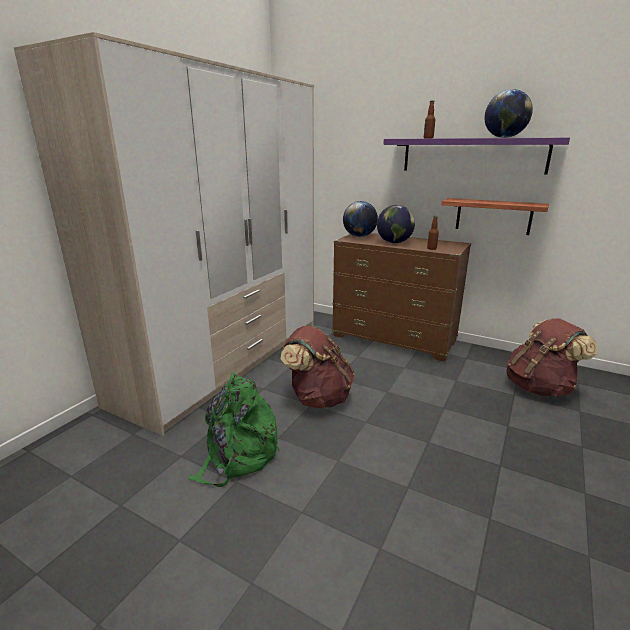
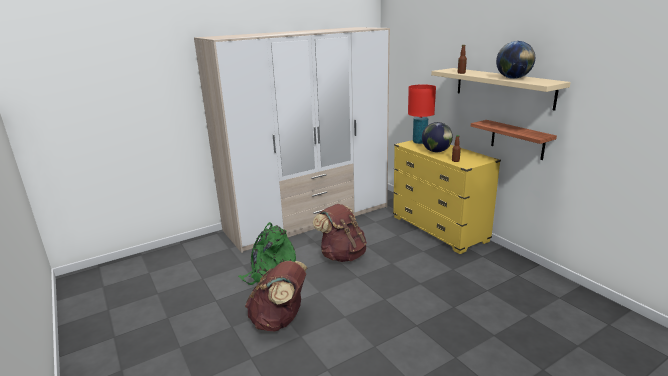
camera: 30 degrees right, 0 degrees up
(359, 236) = (419, 142): globe -> red table lamp
(394, 339) = (439, 229): brown dresser -> yellow dresser
(472, 155) = (503, 87): purple shelf -> beige shelf
(539, 388) = (517, 291): brown backpack -> brown backpack (279, 320)

